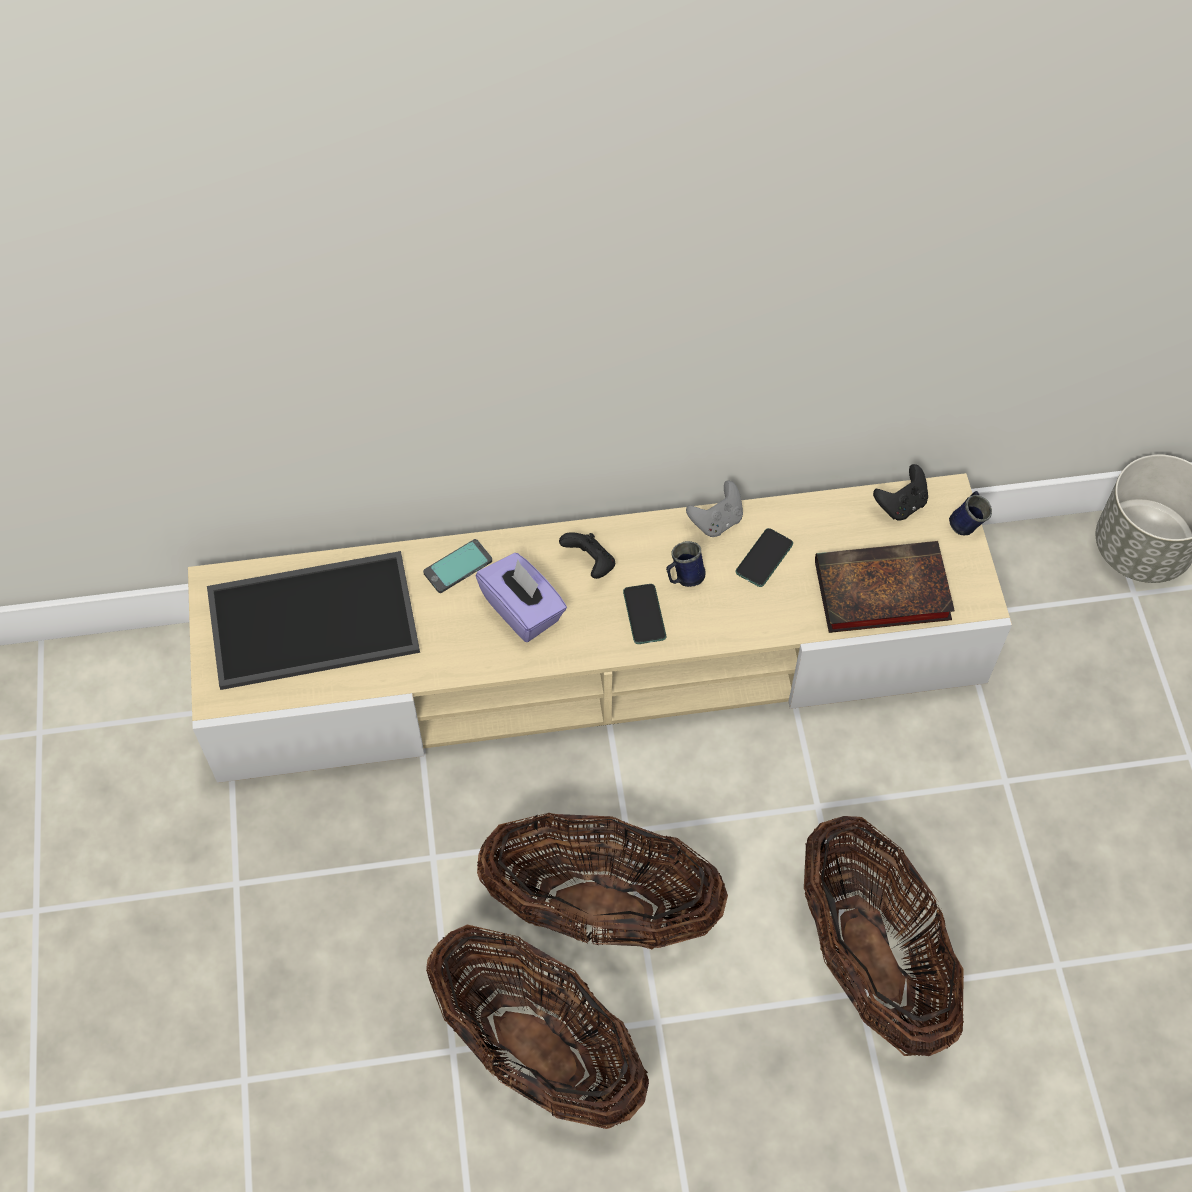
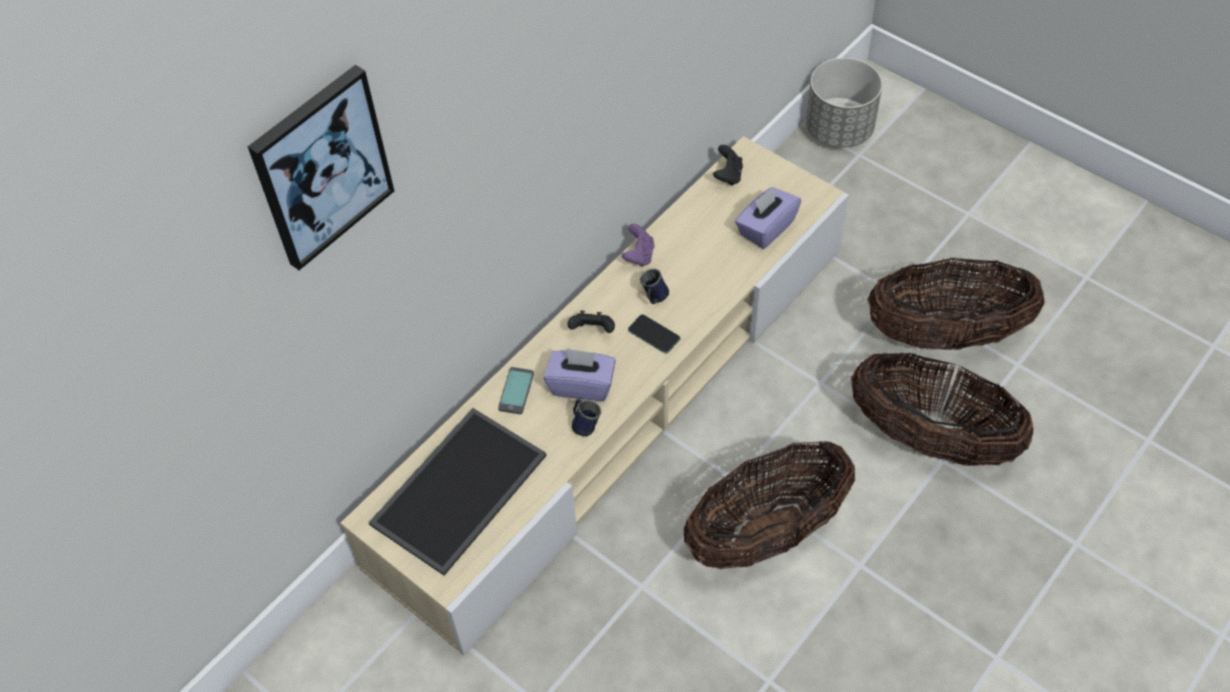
camera: 40 degrees left, 5 degrees down
(219, 194) = (321, 167): none -> picture
(538, 1049) = (814, 637): basket -> basket (945, 334)
(716, 521) = (639, 255): grey game controller -> purple game controller
(764, 558) = (686, 256): phone -> none
(878, 592) = (766, 228): book -> purple tissue box
(966, 523) = (771, 160): blue mug -> blue mug (584, 424)

